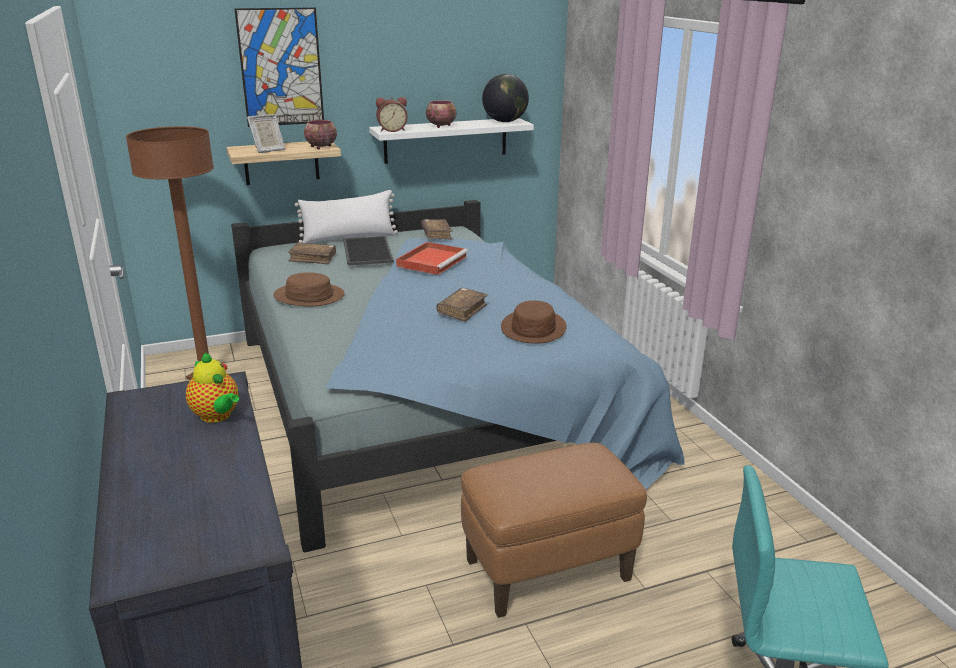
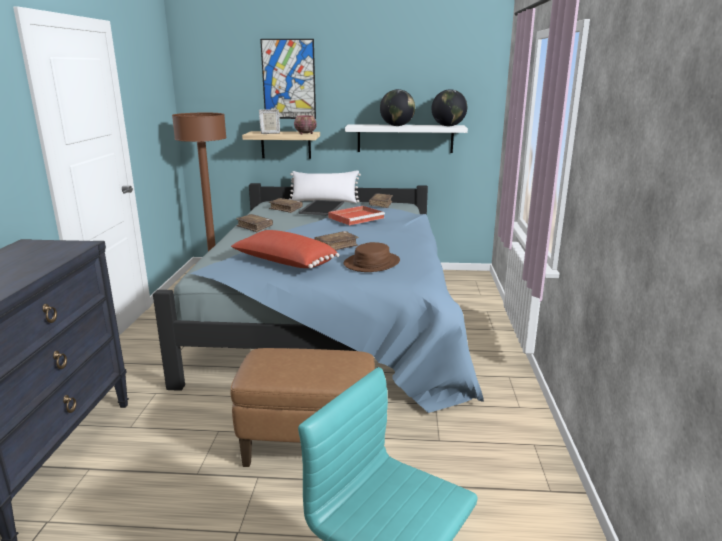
camera: 25 degrees right, 5 degrees down
(217, 416) = (49, 258): teapot -> none
(309, 296) = (254, 227): brown hat -> brown book
(392, 130) = (358, 126): alarm clock -> none
(430, 348) = (284, 263): none -> red pillow
(442, 126) = (397, 126): bowl -> globe

